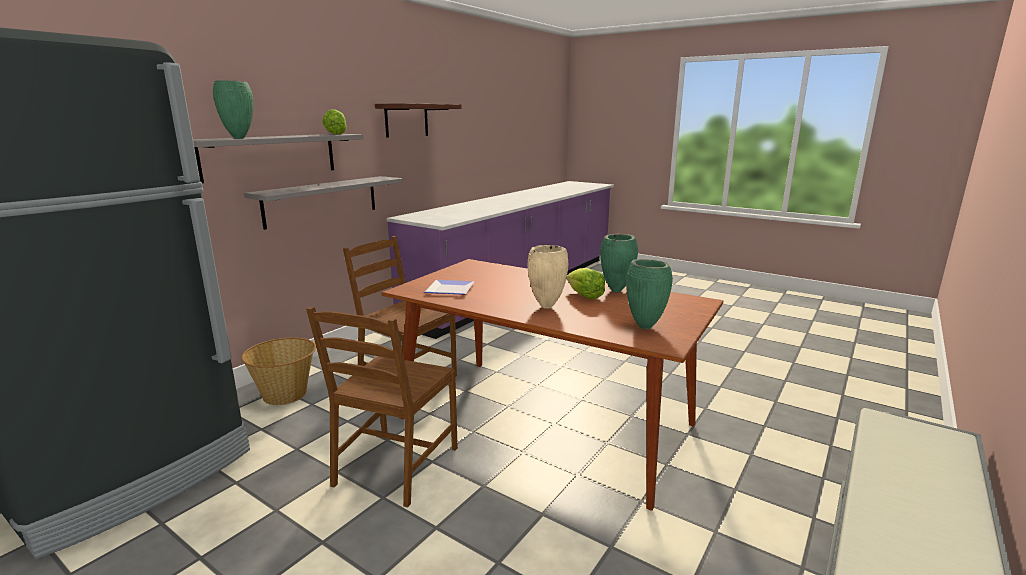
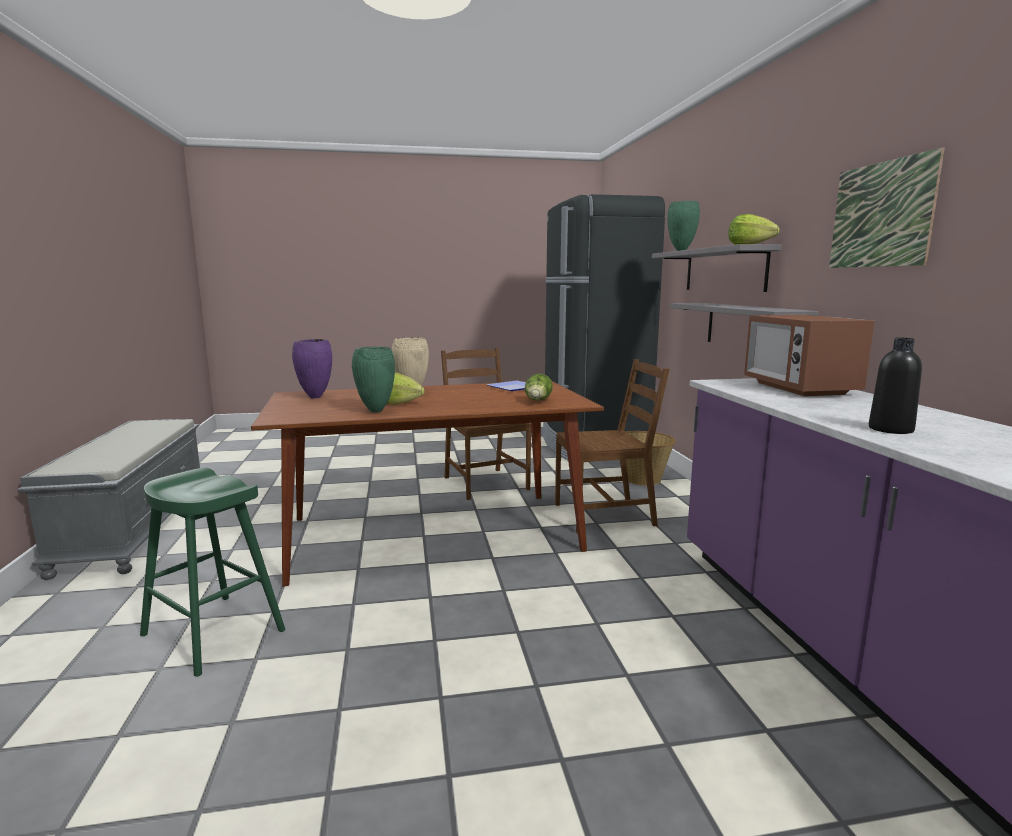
camera: 135 degrees right, 5 degrees down
(406, 120) = (881, 215): shelf -> picture
(435, 215) = (798, 388): none -> microwave
(487, 271) = (538, 401): none -> lettuce
(506, 205) = (890, 429): none -> black bottle
(645, 327) = (315, 397): green vase -> purple vase
(746, 409) = (213, 633): none -> green stool

